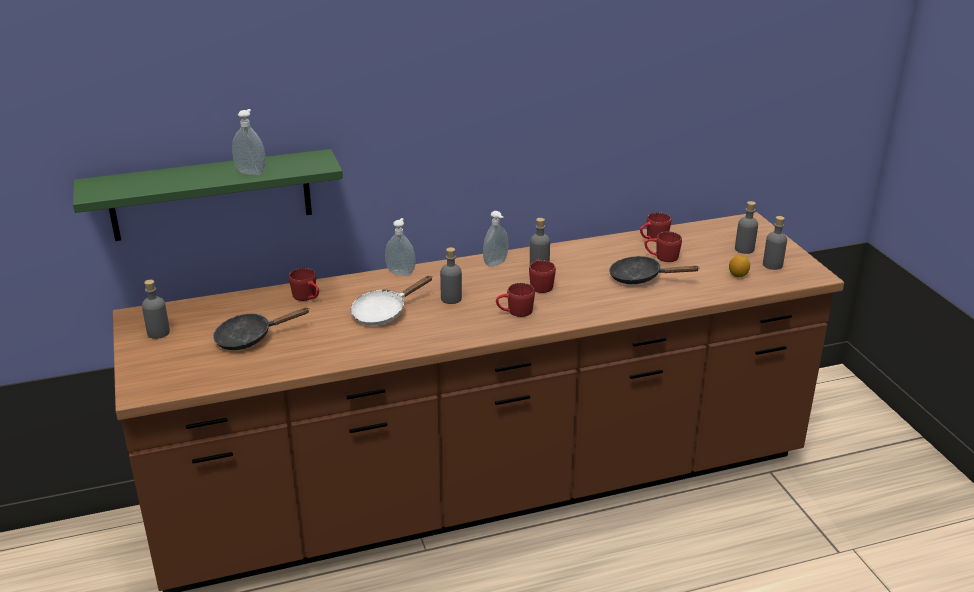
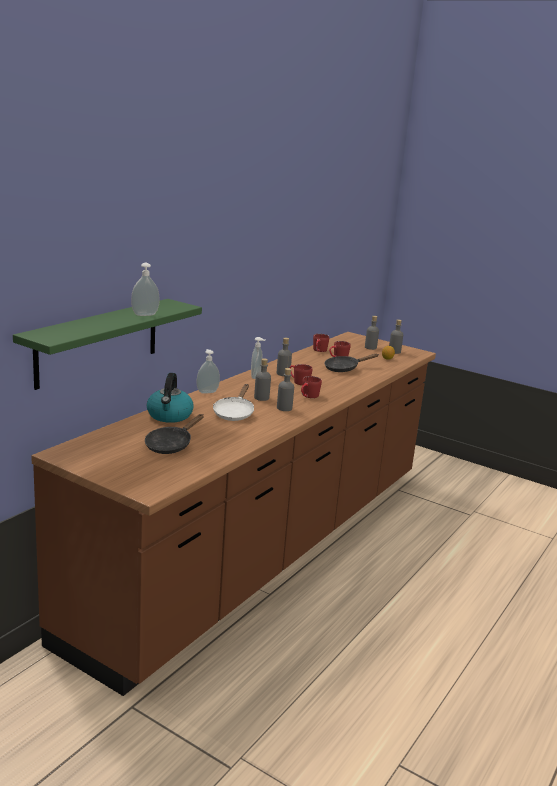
camera: 40 degrees left, 10 degrees down
(158, 332) = (97, 458): grey bottle -> grey bottle (284, 408)
(308, 297) = (169, 416): red mug -> kettle

